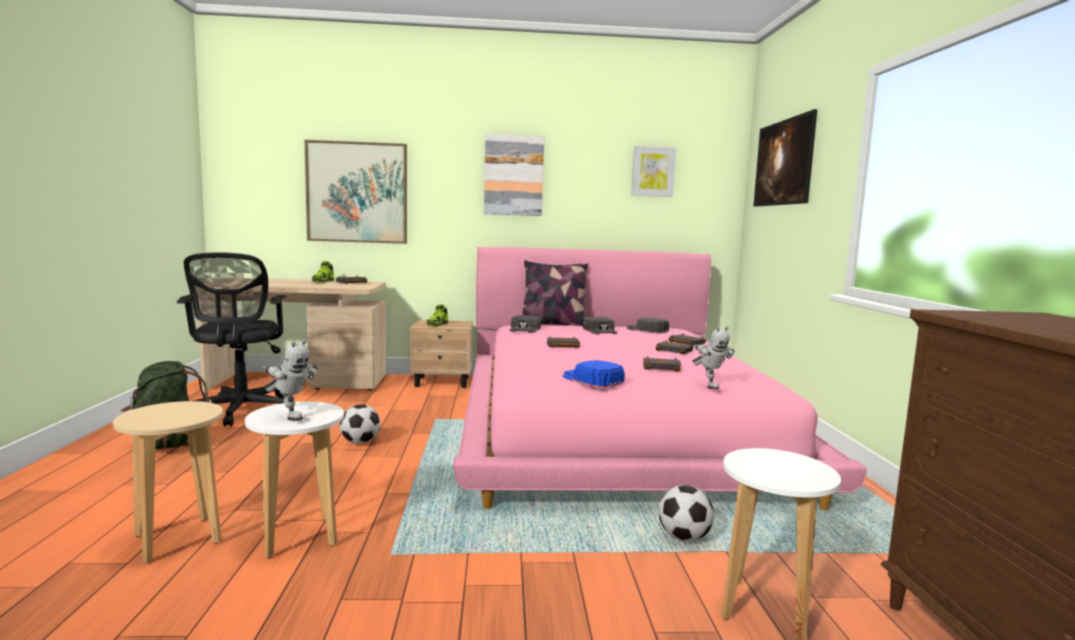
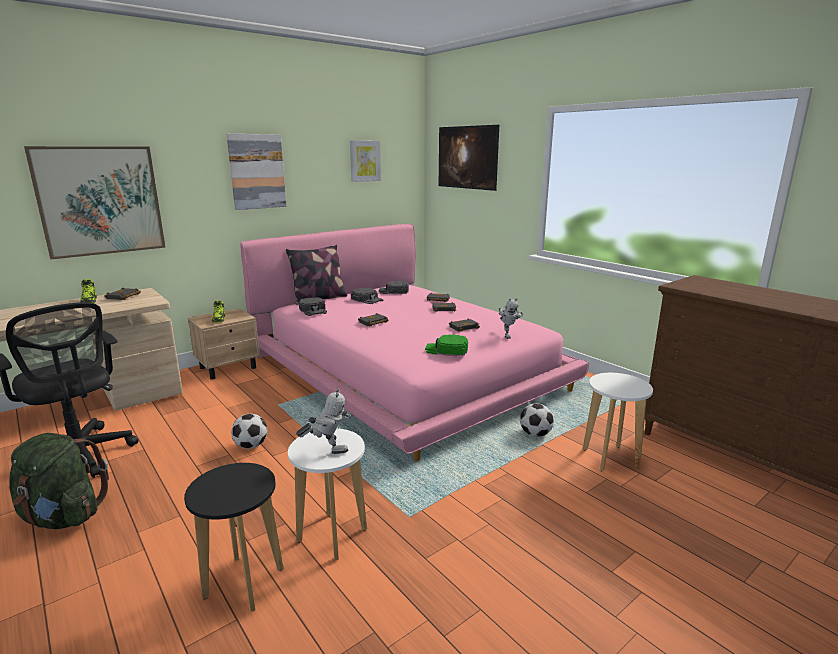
camera: 35 degrees left, 10 degrees up
(177, 539) = (243, 583): beige stool -> black stool
(592, 379) = (446, 350): blue cap -> green cap
(709, 386) = (507, 335): toy robot -> toy robot turned 45 degrees clockwise

